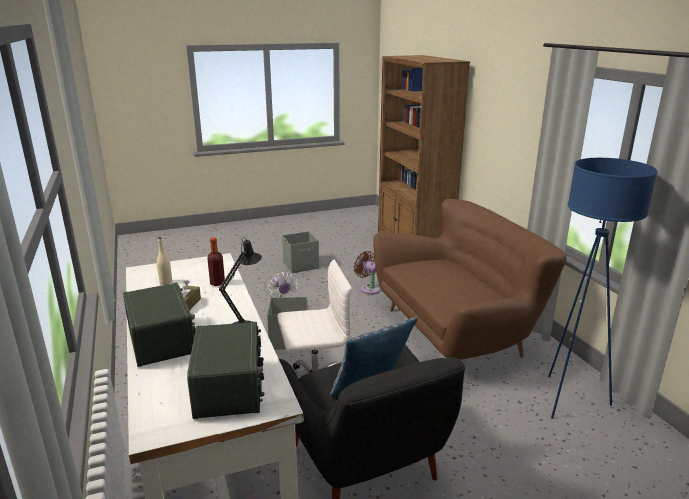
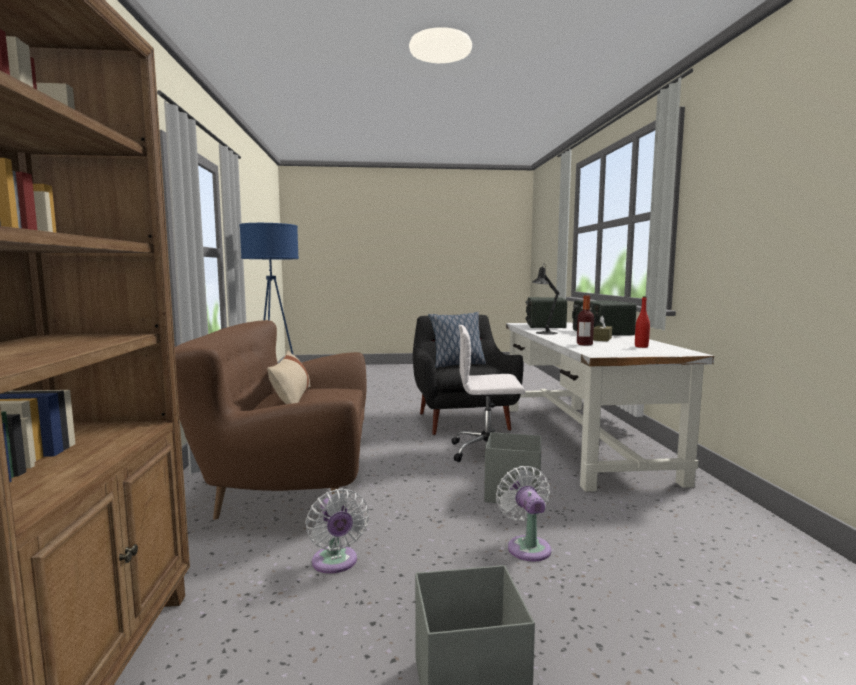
camera: 165 degrees left, 15 degrees down
(166, 282) = (641, 346): beige bottle -> red bottle
(369, 288) = (335, 563): brown fan -> white fan
(471, 291) = (292, 398): none -> beige pillow

